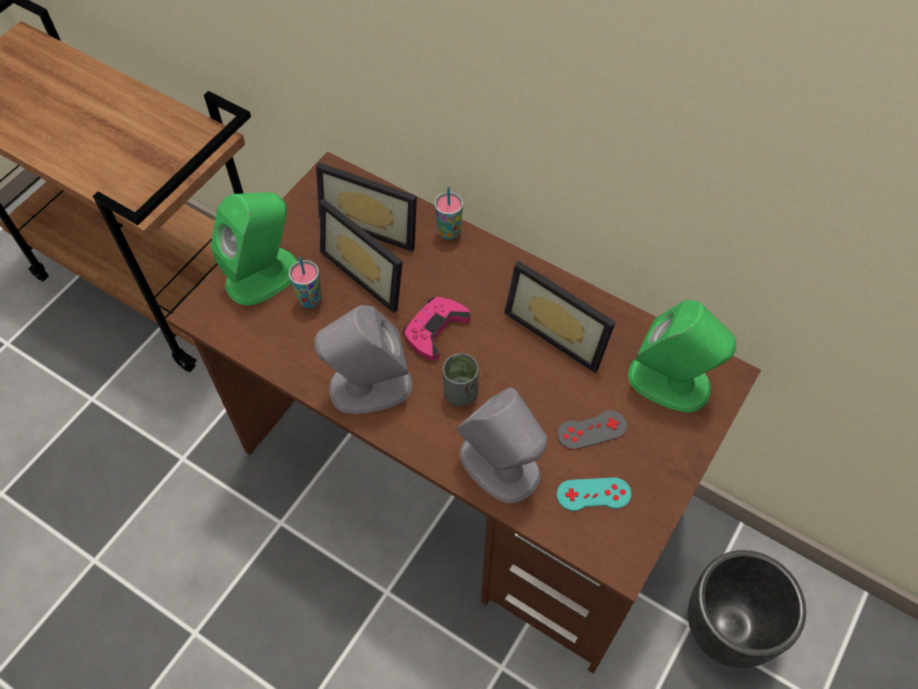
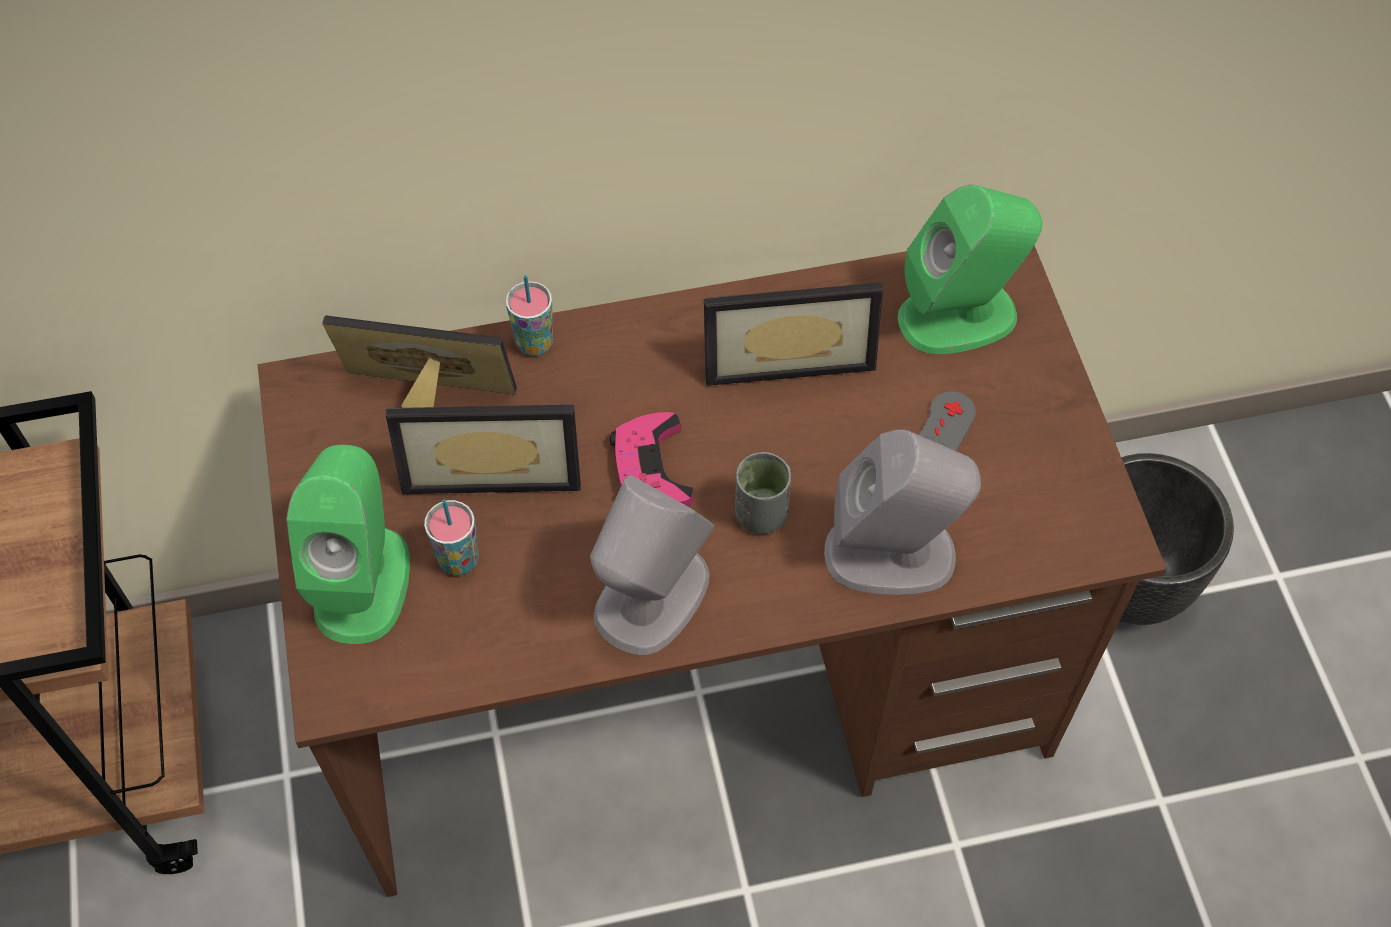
camera: 45 degrees left, 0 degrees up
(373, 221) = (425, 403): picture frame -> picture frame turned 150 degrees counterclockwise
(593, 494) = (1015, 498): turquoise game controller -> none

